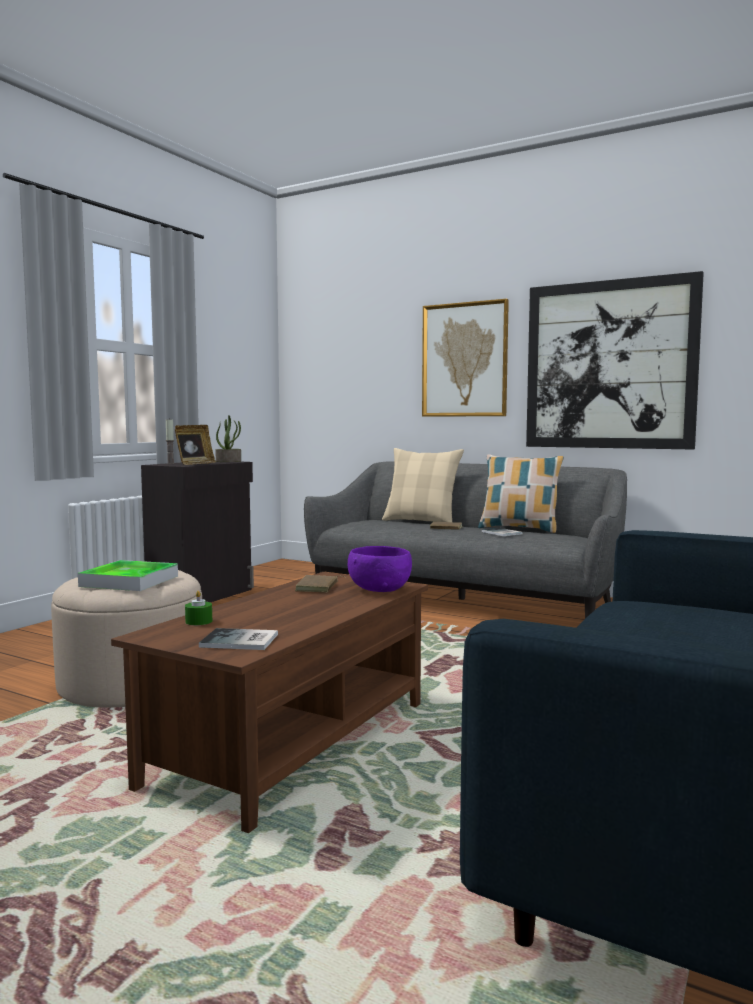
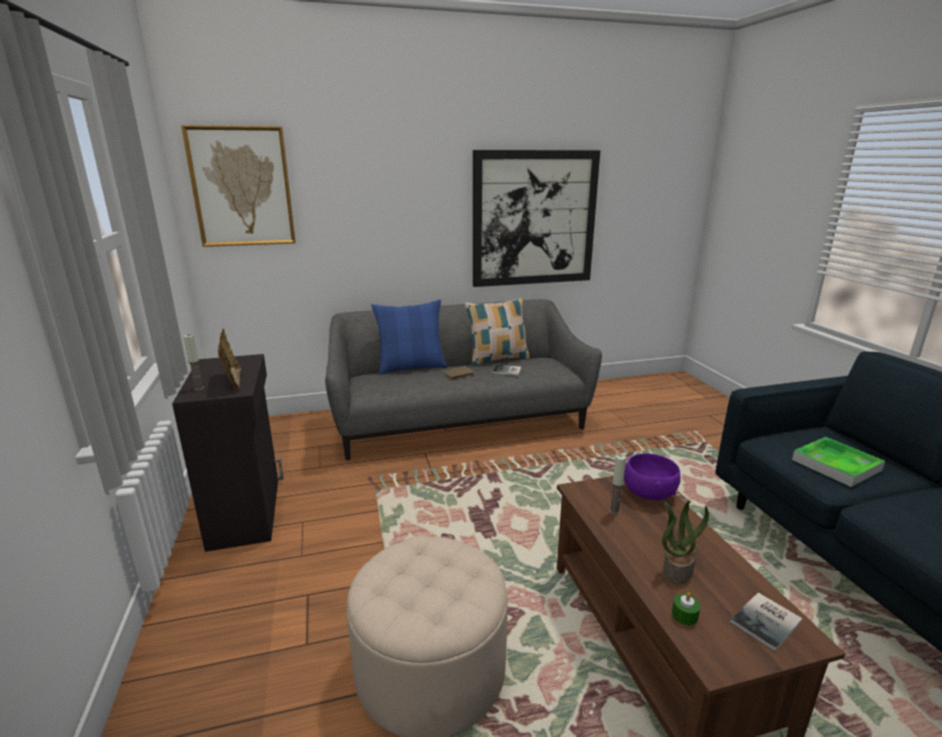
camera: 45 degrees left, 15 degrees up
(129, 581) = (444, 584): tray -> tray (836, 465)
(228, 461) = (238, 360): potted plant -> potted plant (677, 569)
(318, 587) = (614, 511): brown book -> candle
(421, 521) = (411, 367): beige pillow -> blue pillow
(464, 360) = (413, 212): picture -> picture (242, 187)

